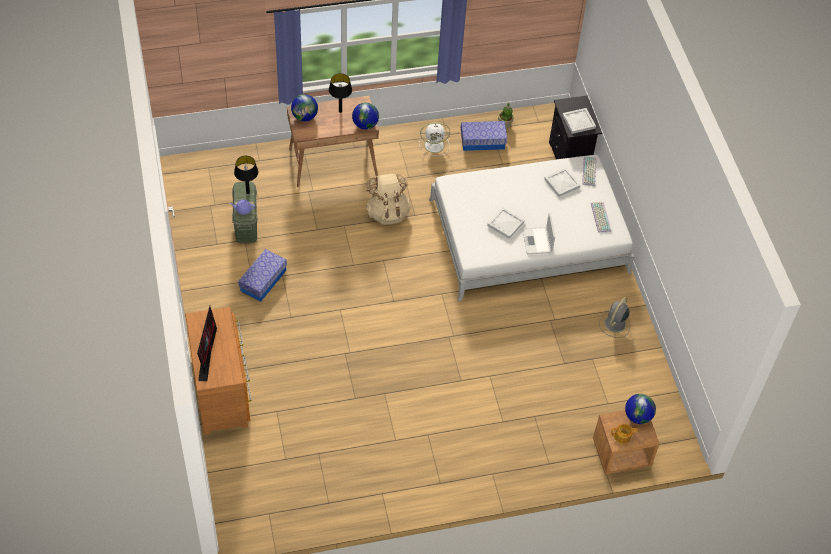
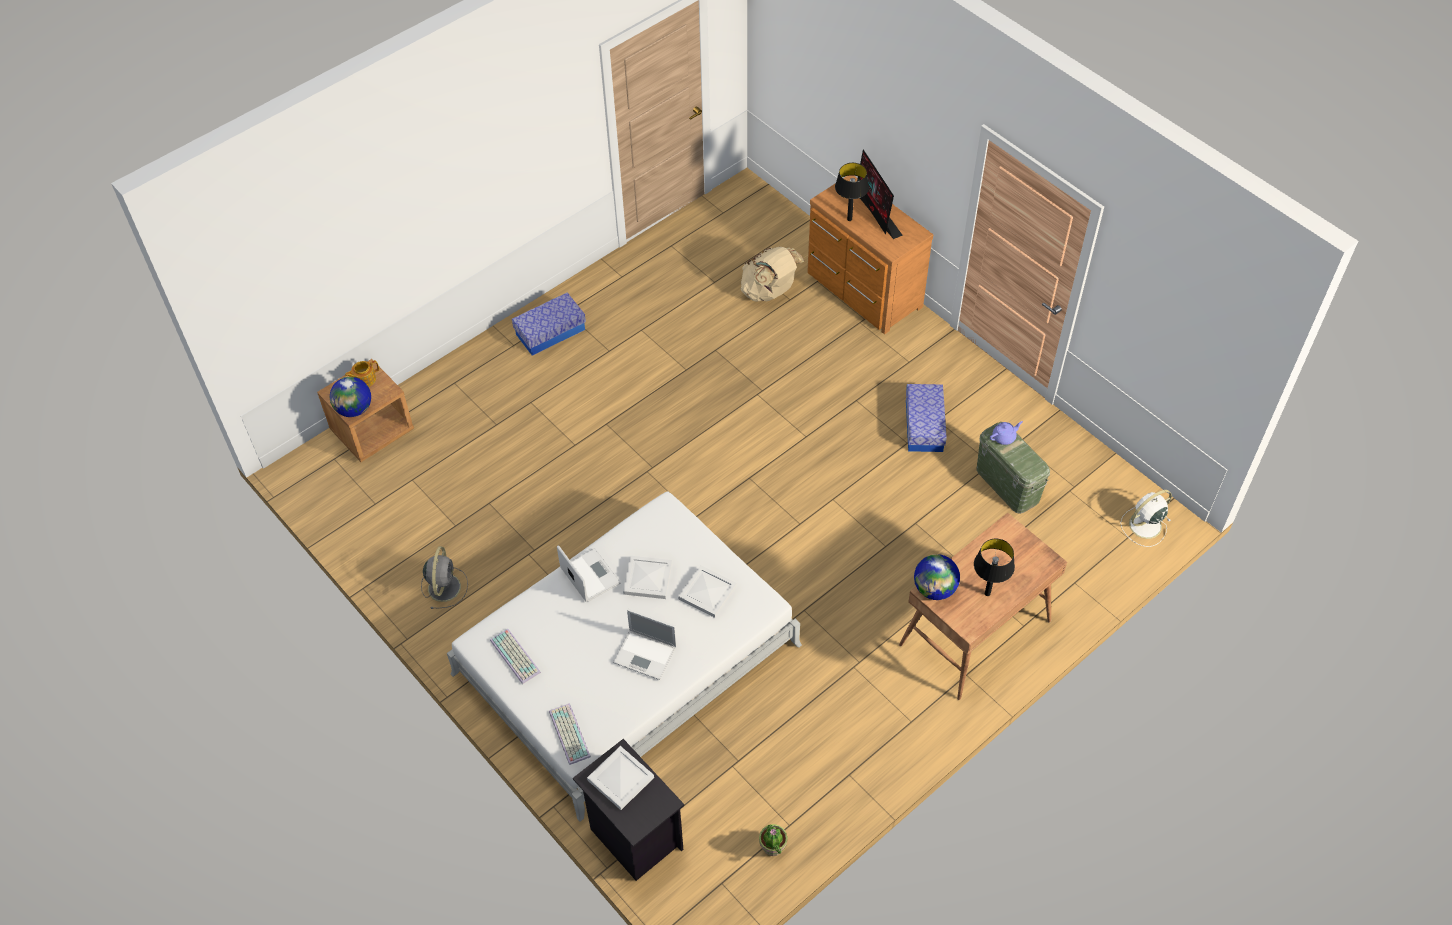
camera: 155 degrees right, 0 degrees up
(247, 192) = (1020, 463): black table lamp -> black table lamp (849, 219)
(305, 117) = (1027, 557): globe -> none
(387, 213) = (842, 594): beige backpack -> beige backpack (769, 292)
(435, 145) = (853, 744): white fan -> white fan (1144, 526)
(482, 141) = (787, 792): storage box -> storage box (550, 332)
(529, 187) = (646, 655): none -> laptop
(562, 183) = (600, 689): white tray -> white tray (706, 593)

